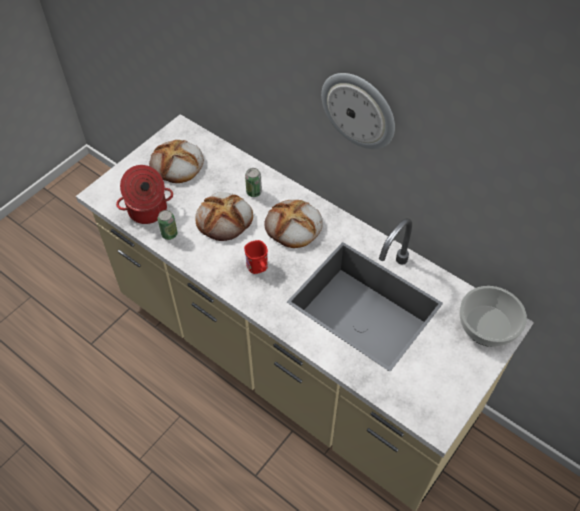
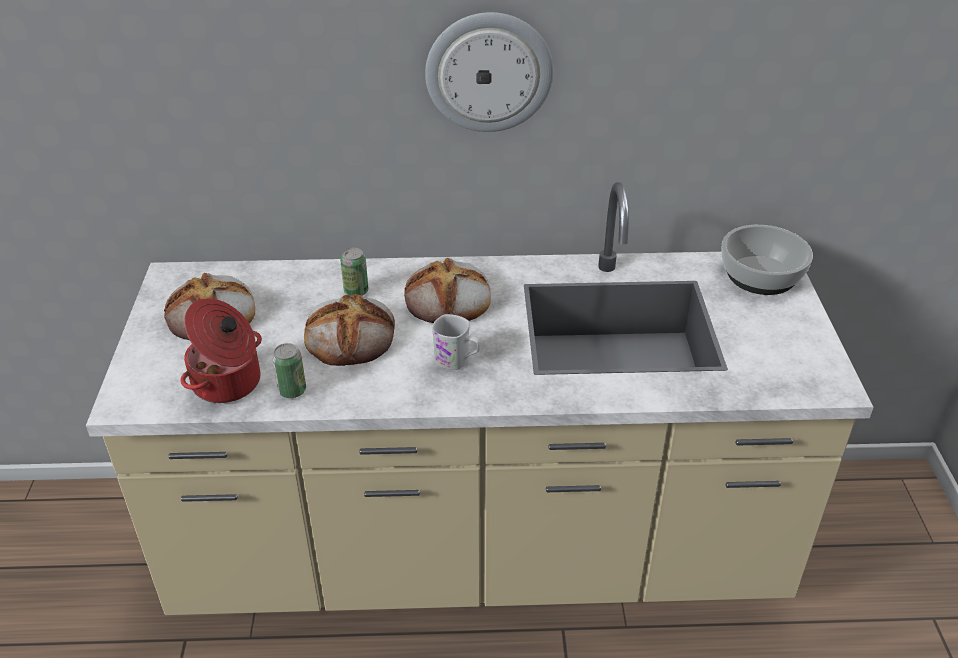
camera: 40 degrees left, 15 degrees down
(258, 268) = (457, 361): red mug -> white mug

